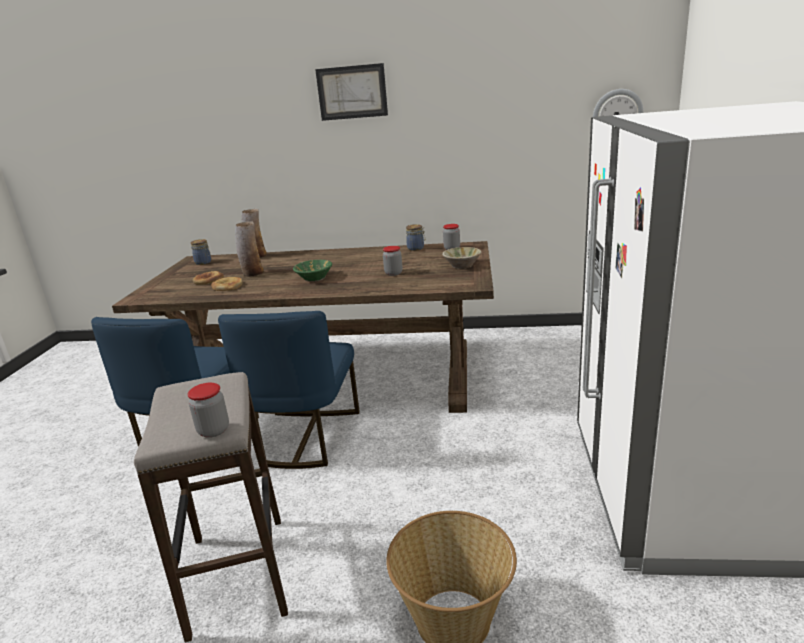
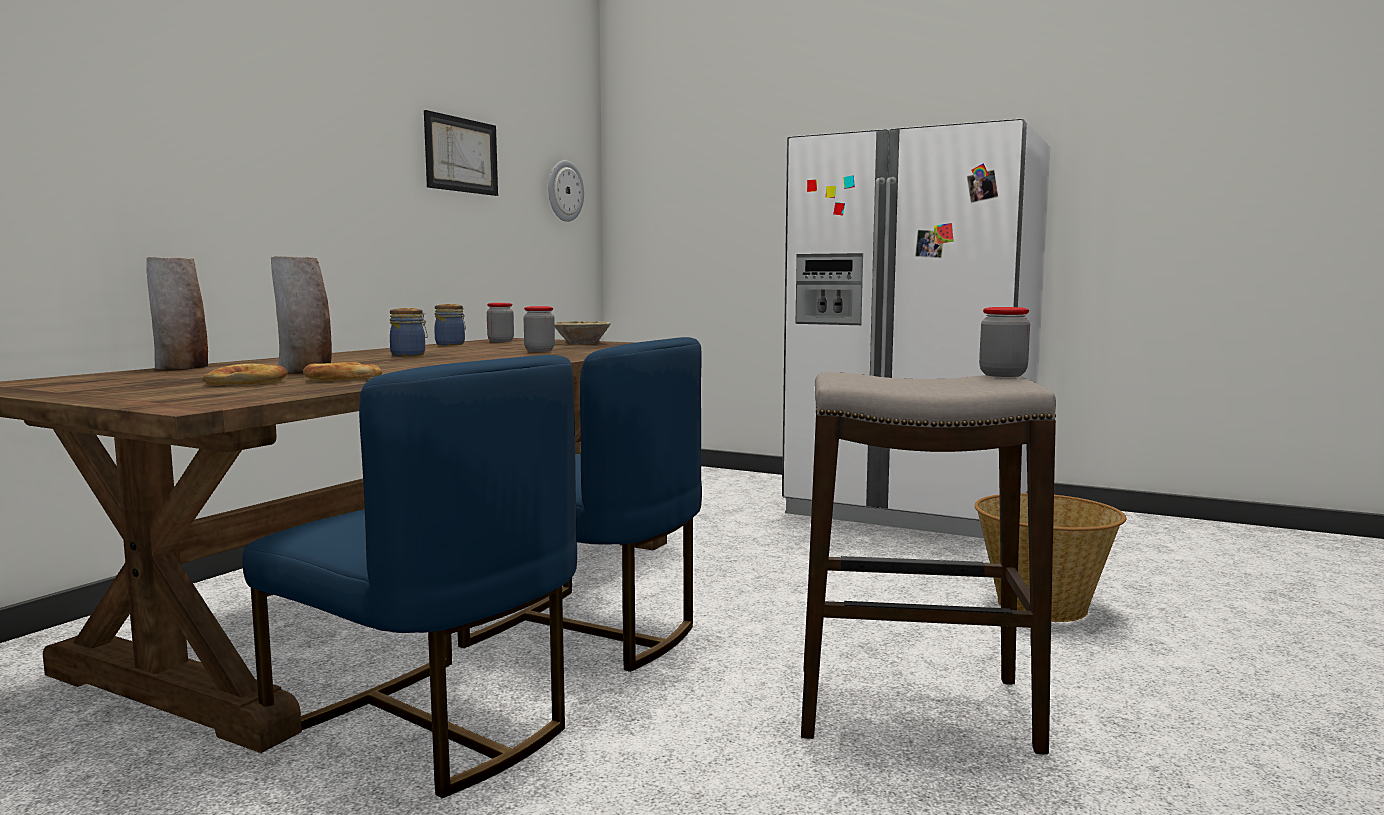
camera: 70 degrees left, 15 degrees down
(204, 262) = (70, 382): jar -> jar (409, 355)
(314, 278) = (454, 361): green bowl -> none
(352, 92) = (280, 73): picture -> picture (461, 155)

